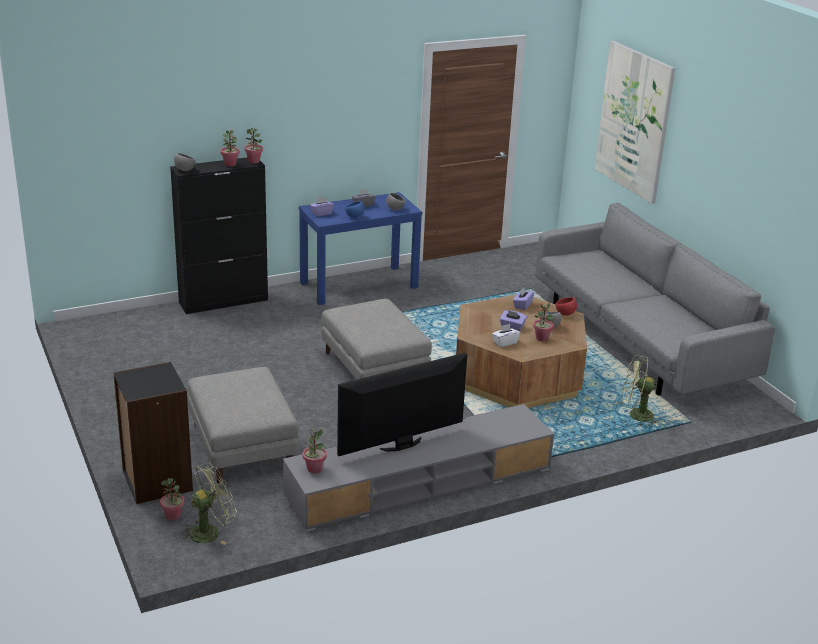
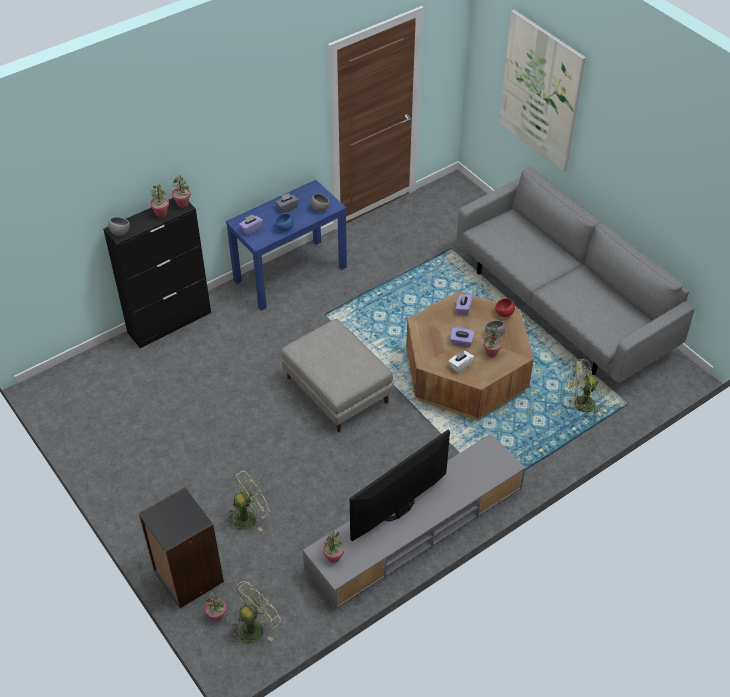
camera: 10 degrees left, 20 degrees up
(242, 446) = (249, 517): grey ottoman -> green fan

